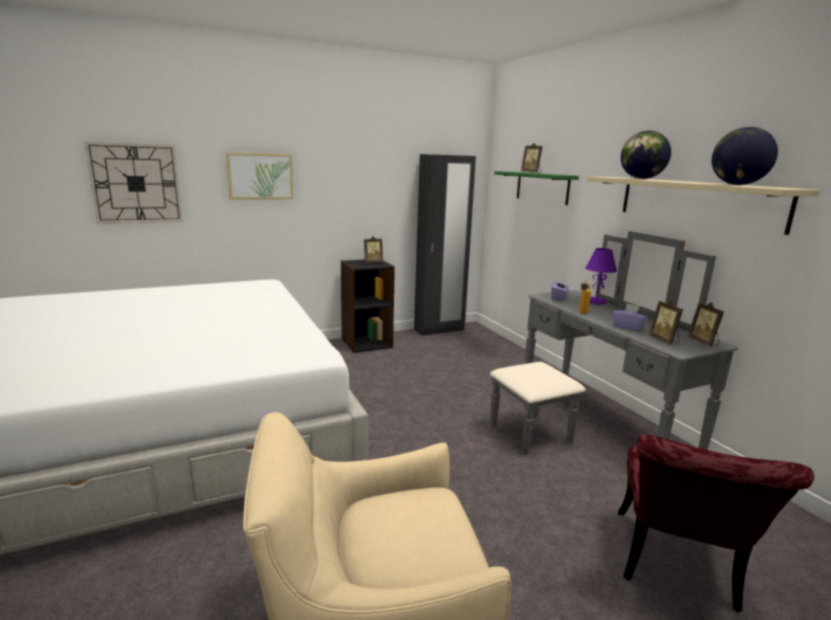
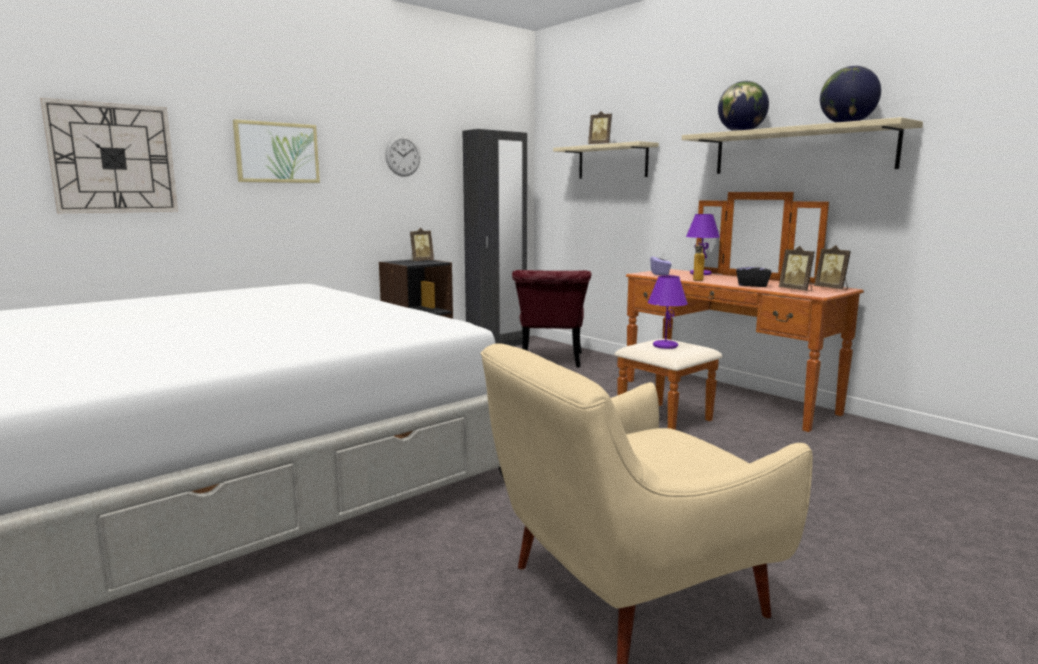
camera: 15 degrees left, 5 degrees down
(365, 176) = (403, 156): none -> wall clock
(532, 374) = (665, 346): none -> purple table lamp
(542, 187) = (612, 162): green shelf -> beige shelf
(587, 420) = (713, 401): grey dresser -> brown dresser
(628, 327) = (753, 285): purple tissue box -> black tissue box
(676, 568) = (874, 495): red chair -> red chair (551, 361)

